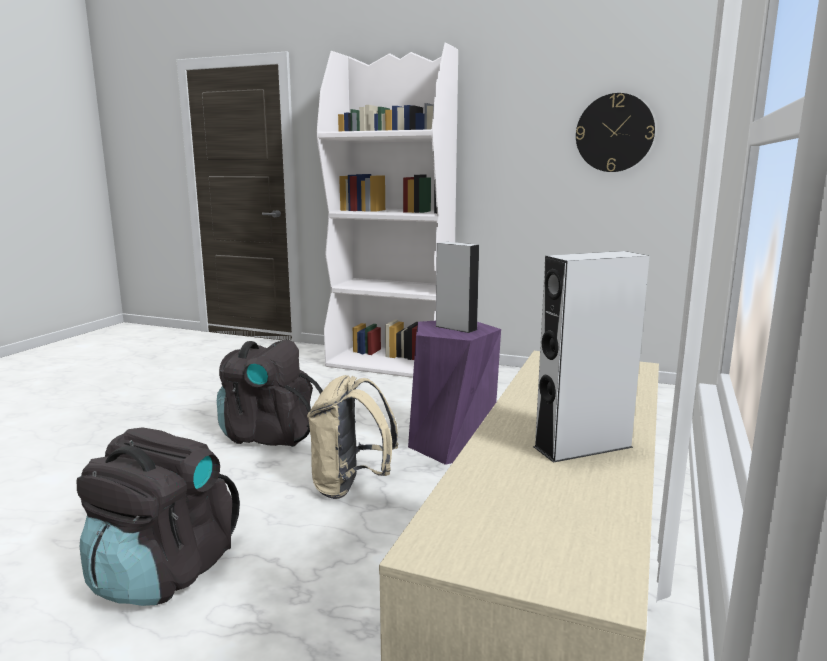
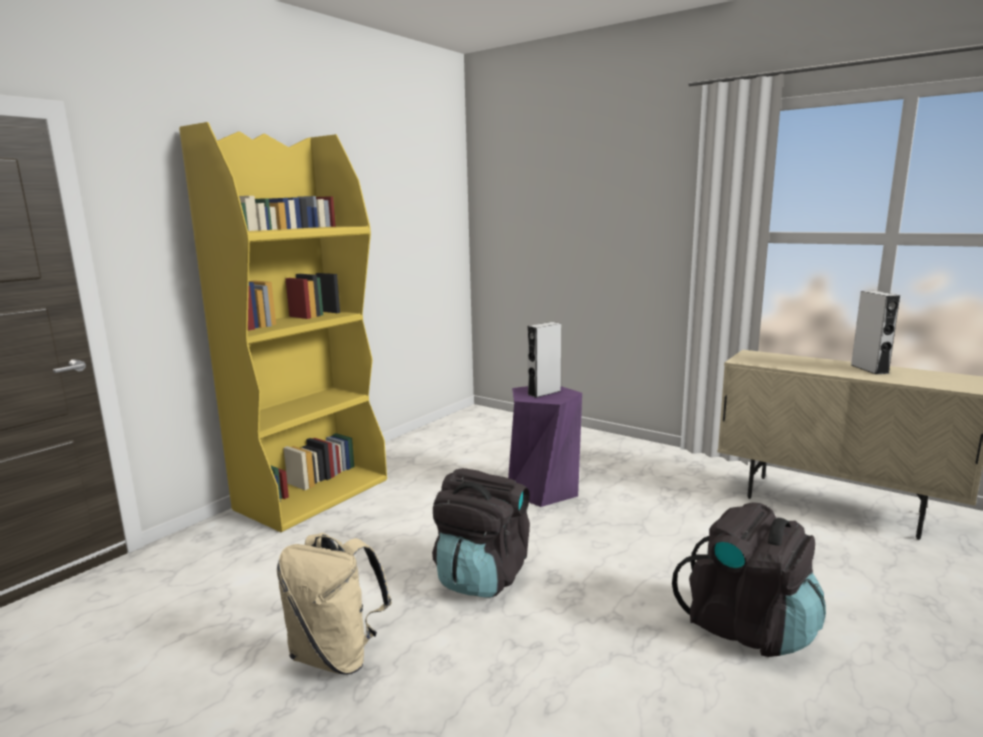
camera: 75 degrees left, 0 degrees up
(351, 486) = (608, 536): beige backpack -> beige backpack (337, 655)
(391, 363) = (313, 493): white bookcase -> yellow bookcase
(614, 133) = (423, 223): wall clock -> none

